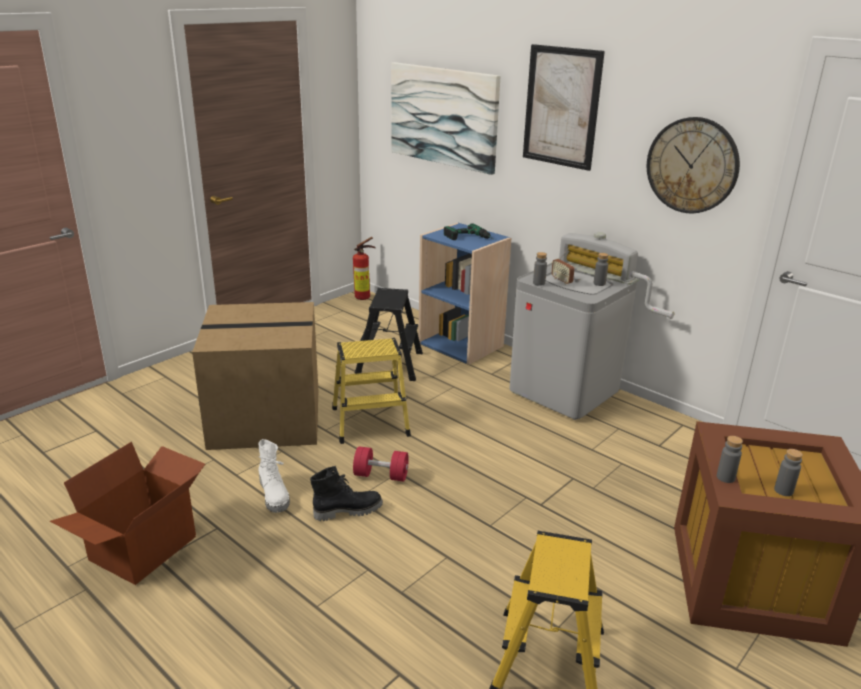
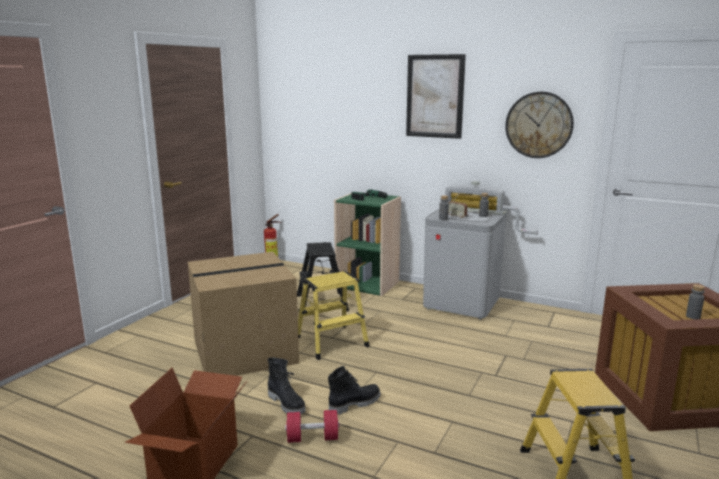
camera: 15 degrees left, 10 degrees down
(275, 495) = (287, 404): white boot -> black boot
(381, 475) = (364, 376): red dumbbell -> red dumbbell (312, 438)
(443, 116) = (337, 114): picture -> none
(462, 344) = (368, 284): blue bookcase -> green bookcase
(725, 477) = (655, 313): grey bottle -> none

